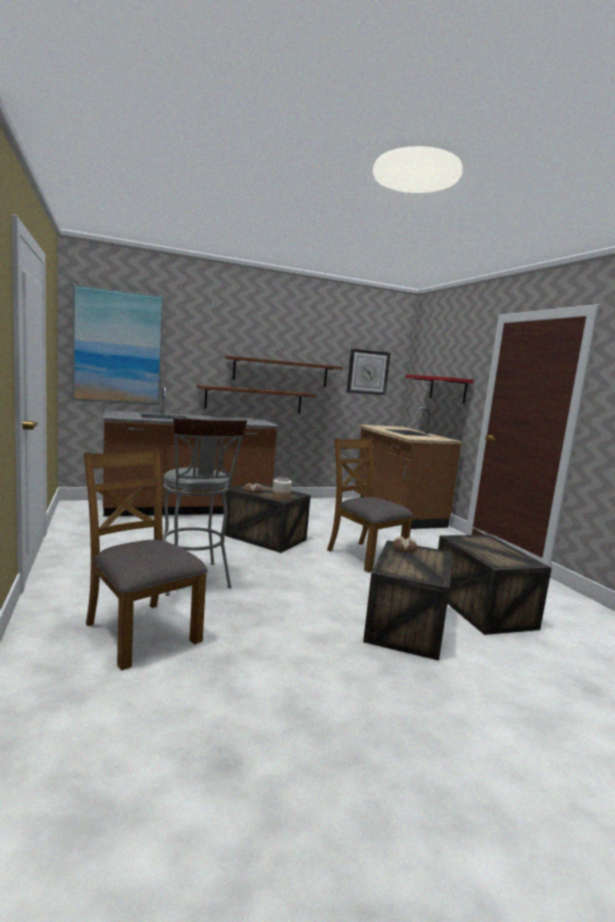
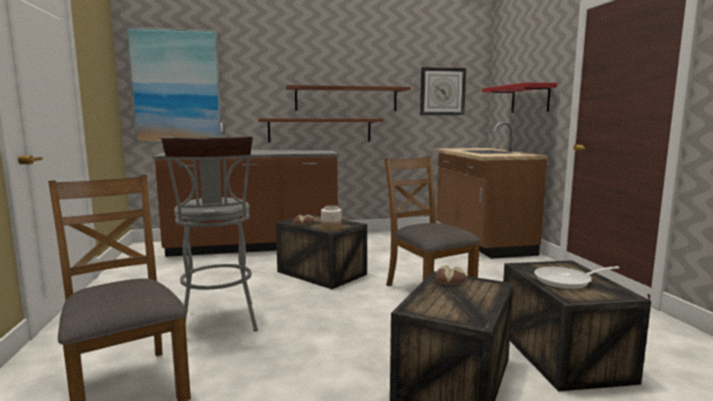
camera: 10 degrees right, 0 degrees up
(491, 551) = (567, 281): none -> frying pan

